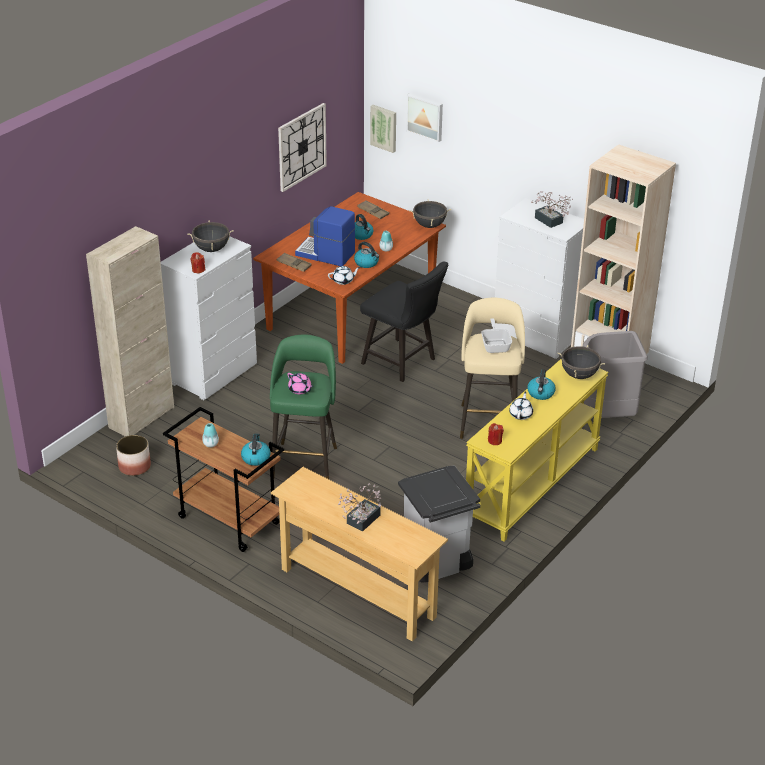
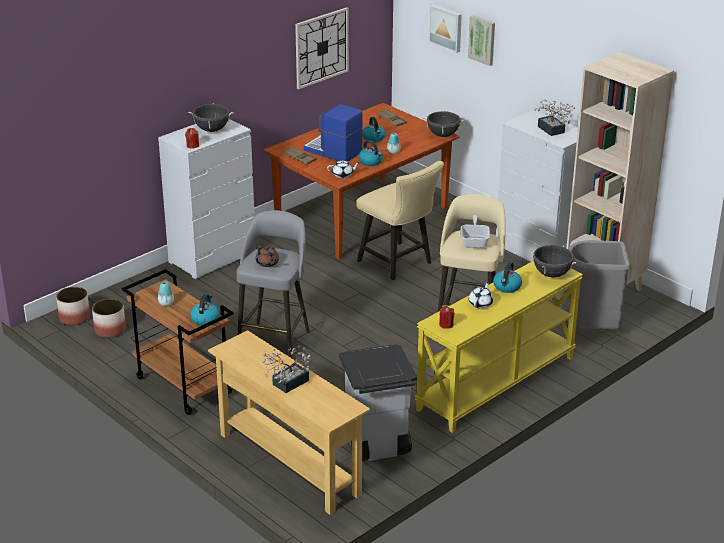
camera: 10 degrees right, 5 degrees down
(93, 456) = (74, 317): none -> planter
(141, 417) = (131, 288): beige cabinet -> none
(300, 390) = (267, 263): pink teapot -> brown teapot
(305, 461) = (275, 341): green stool -> grey stool
(384, 128) = (410, 40): picture -> picture (482, 40)
(403, 363) = (398, 263): black chair -> beige chair

